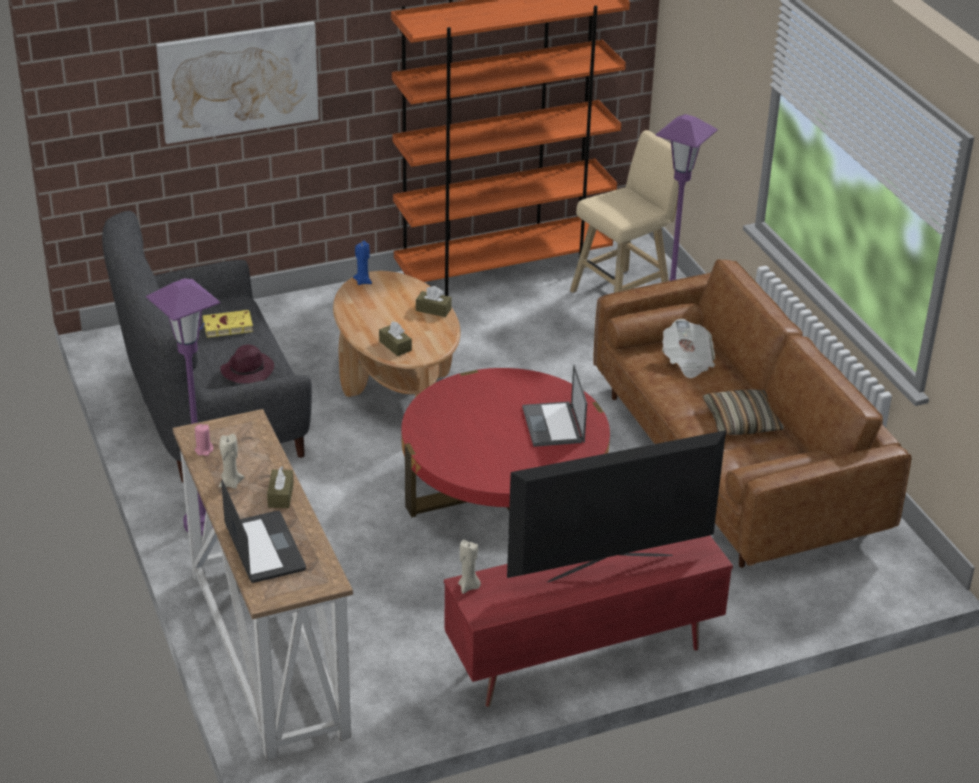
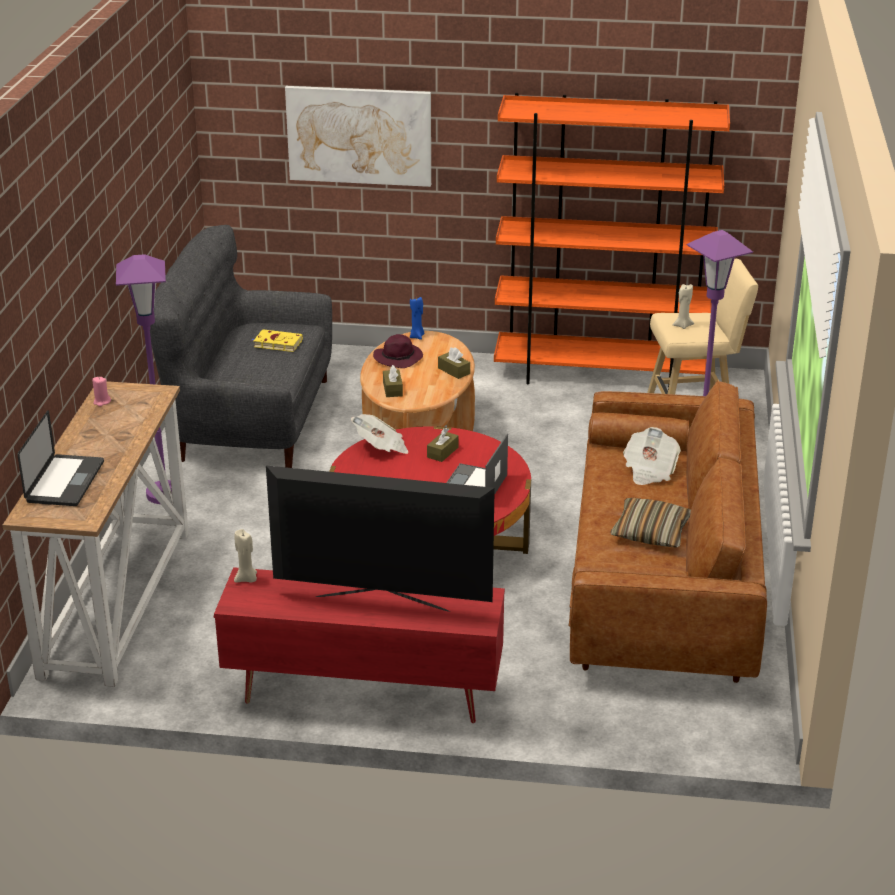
camera: 30 degrees right, 5 degrees down
(230, 483) = (94, 430): beige candle -> beige candle (682, 325)
(248, 370) = (260, 378): purple hat -> purple hat (399, 358)
(280, 495) = (121, 449): brown tissue box -> brown tissue box (442, 452)
(433, 410) = (381, 448): none -> newspaper

